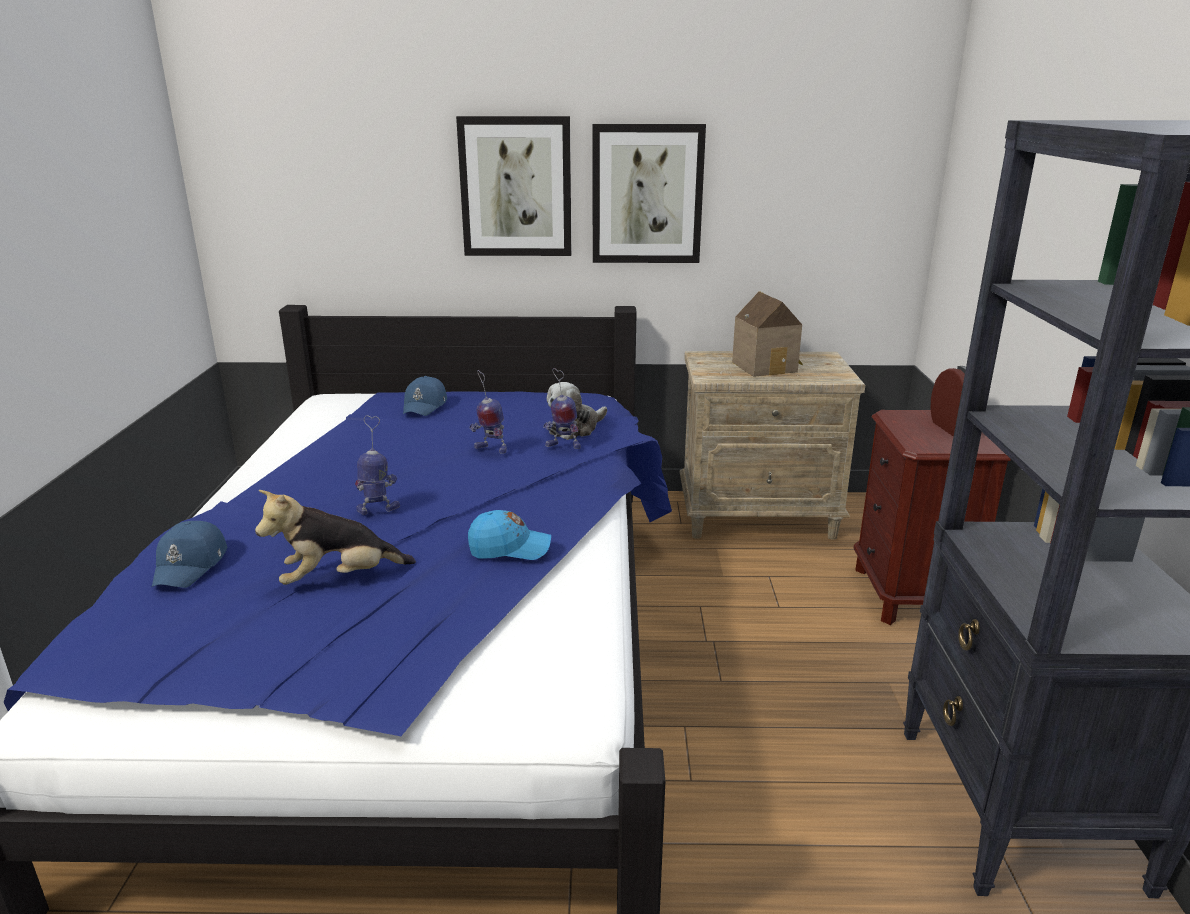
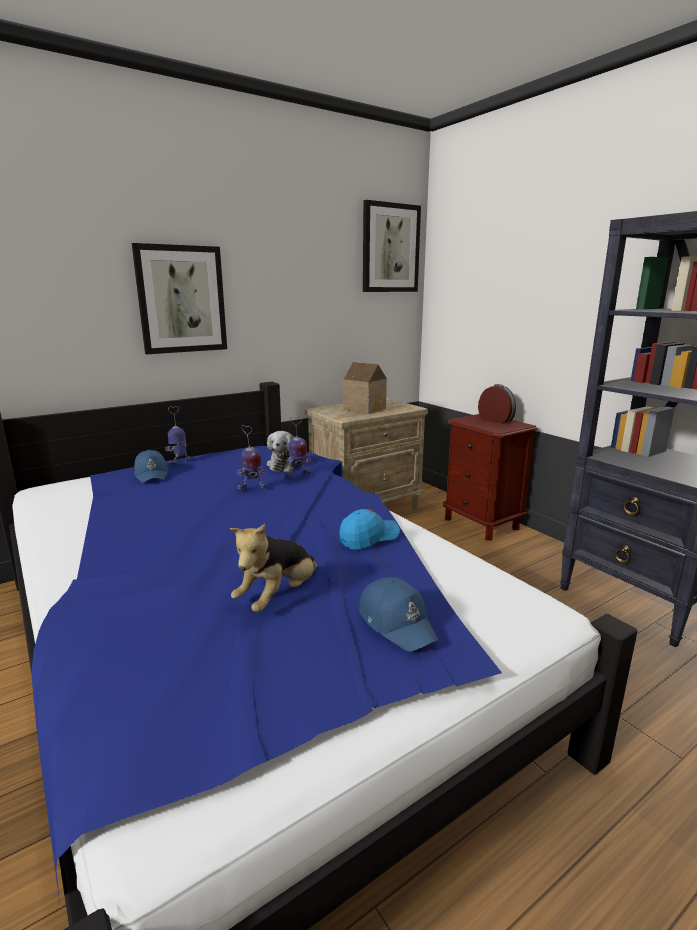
camera: 35 degrees left, 5 degrees down
(191, 565) = (126, 635): blue cap -> blue cap (397, 622)
(378, 509) = (232, 543): toy robot -> toy robot (180, 461)
(647, 194) = (272, 303): picture -> picture (390, 248)

